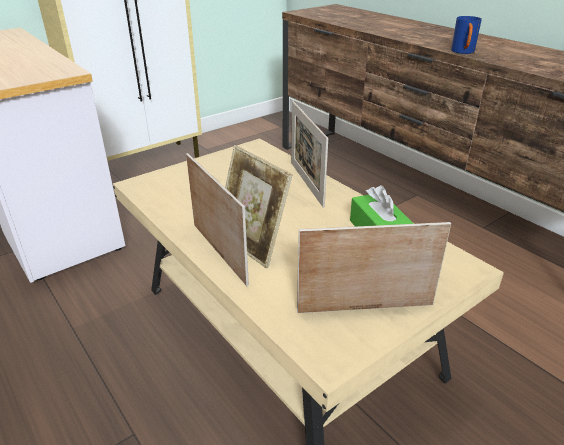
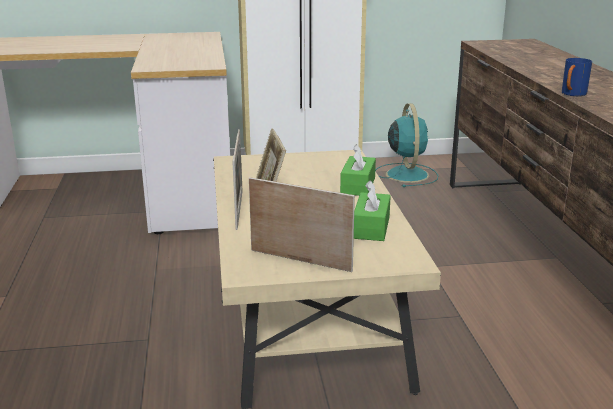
camera: 30 degrees right, 10 degrees down
(239, 144) = (406, 174): none -> turquoise fan
(306, 183) = (358, 186): picture frame -> green tissue box

